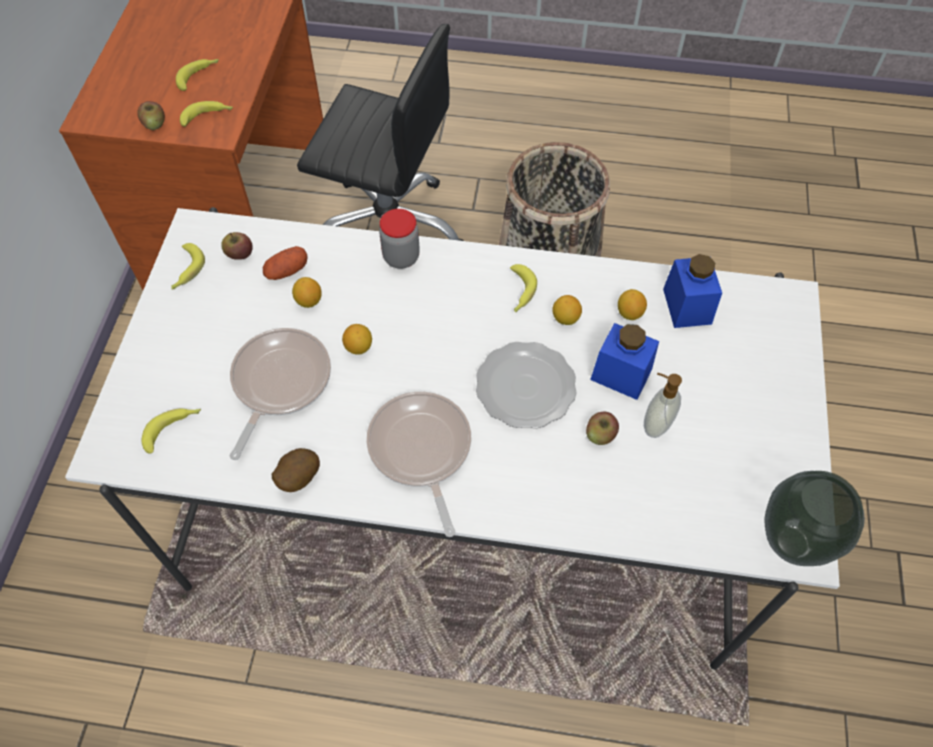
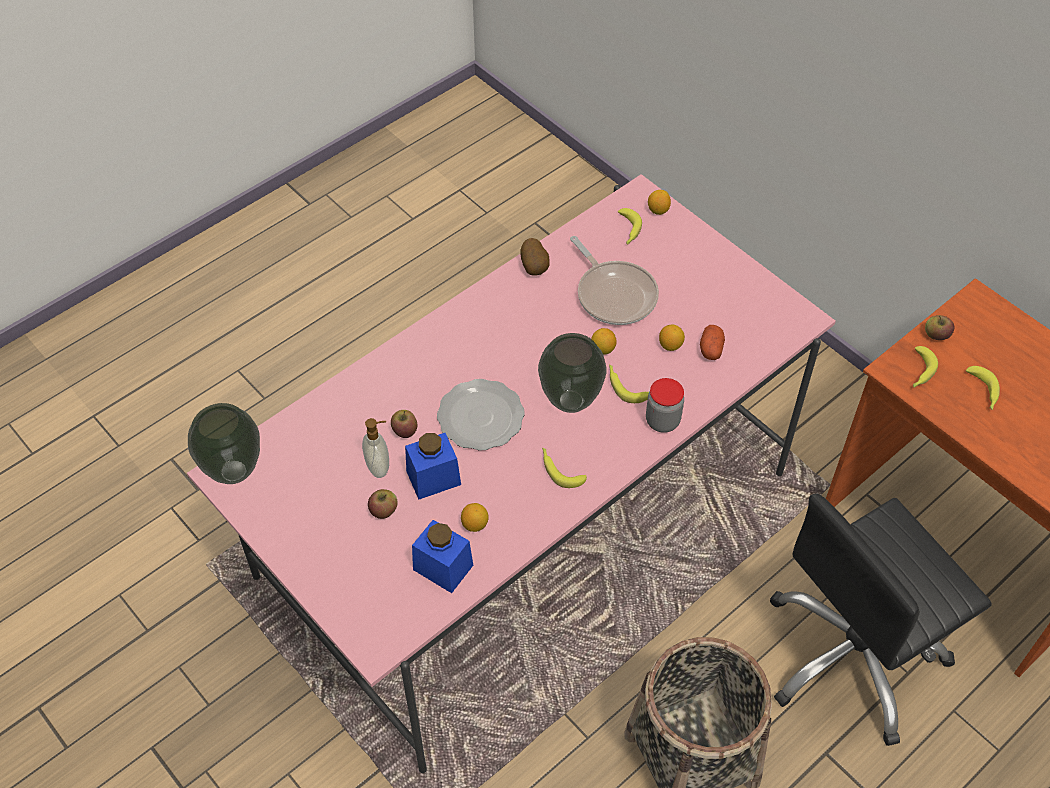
camera: 130 degrees right, 5 degrees down
(186, 271) = (761, 295): banana -> banana (625, 386)
(239, 254) = (752, 331): apple -> apple (383, 510)
(421, 451) = (492, 333): frying pan -> none
(442, 331) = (571, 402): none -> vase
(466, 493) = (525, 524): white dining table -> pink dining table
(565, 318) = (510, 481): lemon -> lemon (658, 210)

